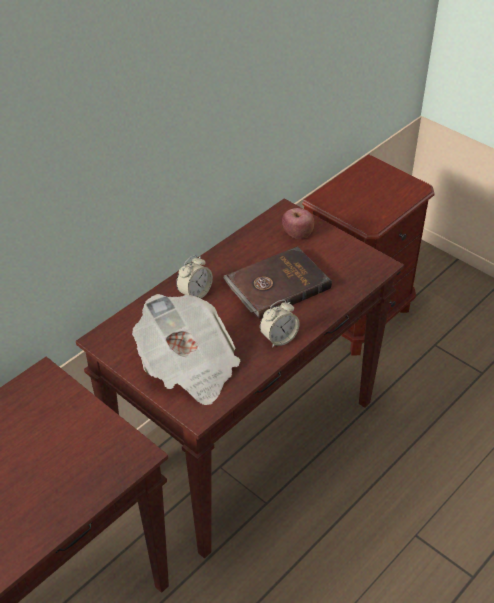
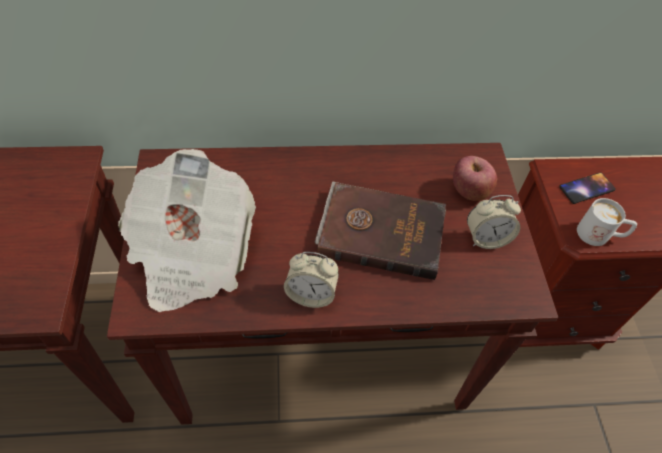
camera: 40 degrees right, 10 degrees up
(195, 293) = (291, 180): alarm clock -> alarm clock (486, 238)
(347, 197) = (586, 188): none -> phone
(378, 217) = (600, 235): none -> white mug

